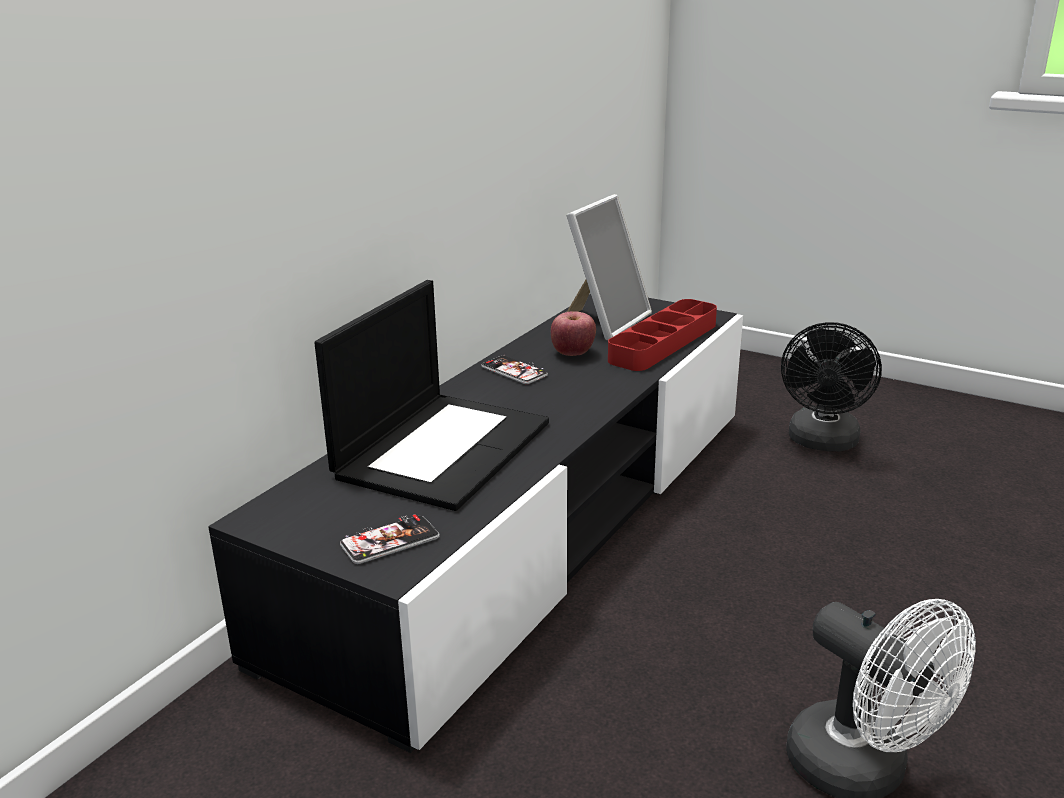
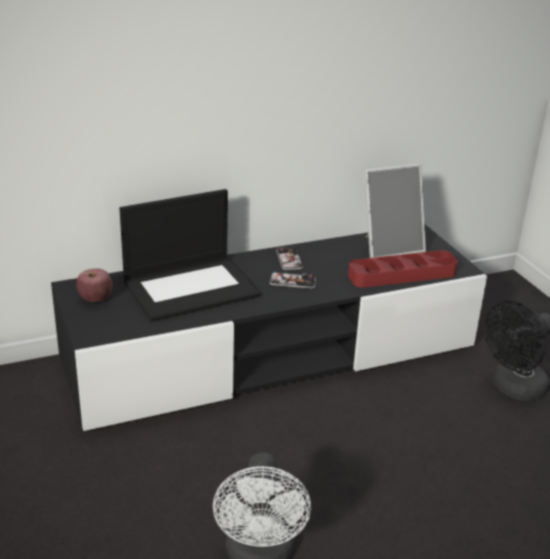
camera: 35 degrees right, 5 degrees up
(390, 541) = (106, 322): phone -> phone (292, 281)
(573, 353) = (338, 261): apple -> apple (96, 299)

